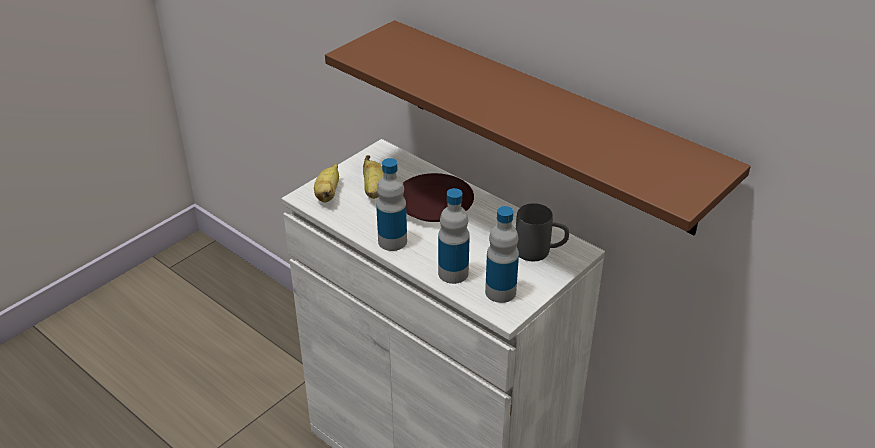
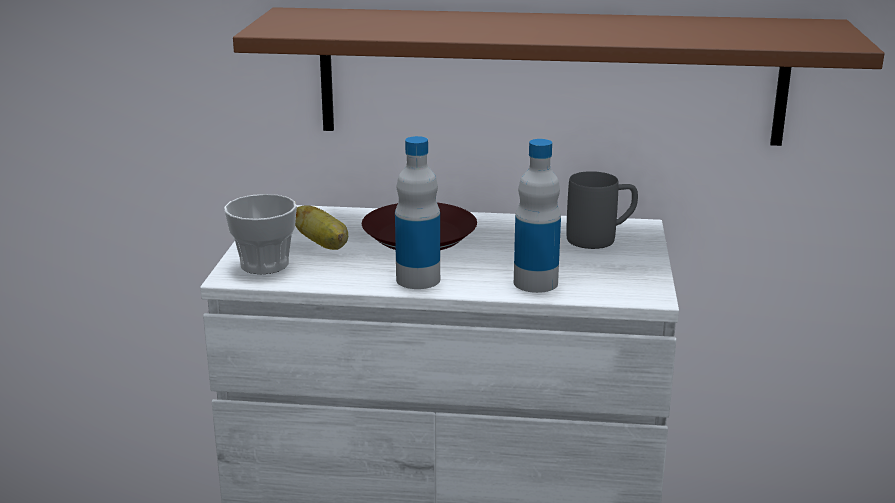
camera: 35 degrees left, 15 degrees down
(328, 194) = (264, 264): banana -> cup
(500, 292) = (613, 280): bottle -> none

